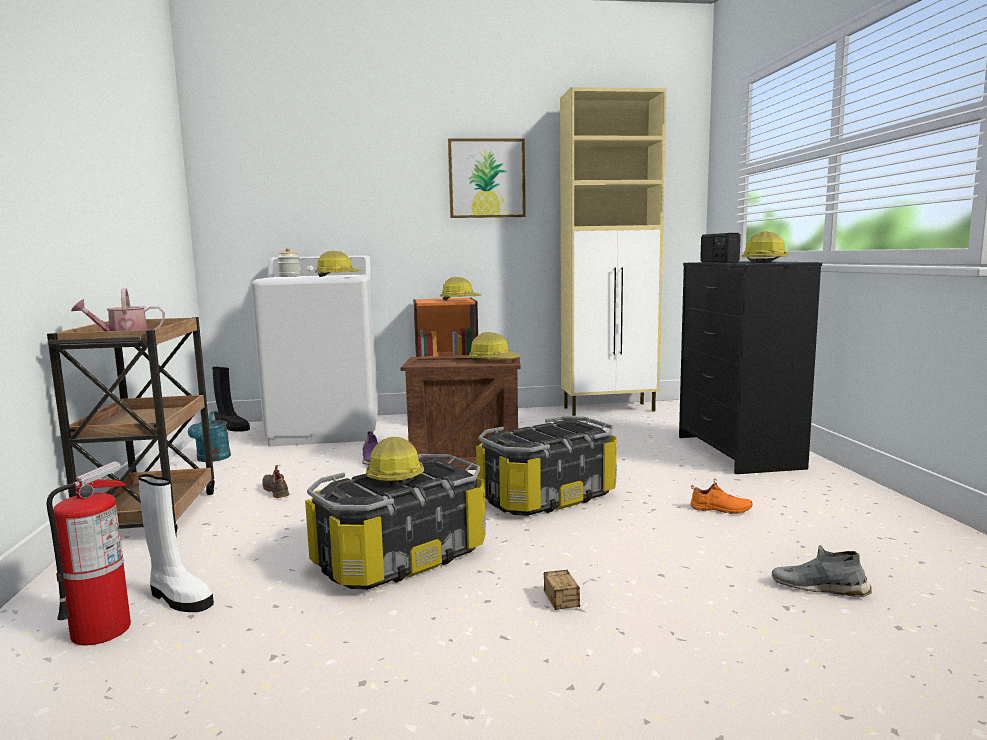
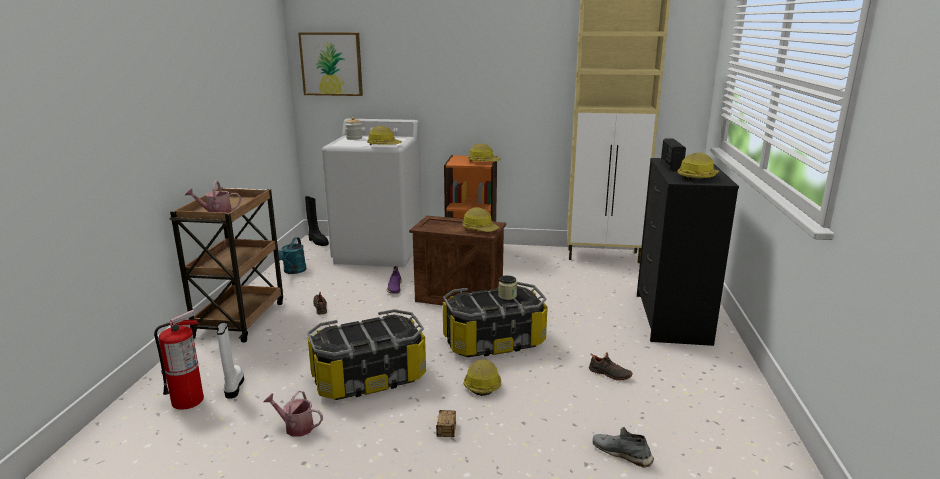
camera: 15 degrees right, 10 degrees up
(179, 598) = (233, 386): white boot -> white boot turned 150 degrees counterclockwise
(319, 635) = (295, 427): none -> watering can
(394, 476) = (366, 327): hard hat -> hard hat (482, 384)
(486, 178) = (514, 59): picture -> picture (331, 64)
(561, 430) = (507, 296): none -> jar
(720, 510) = (609, 374): orange shoe -> black shoe

